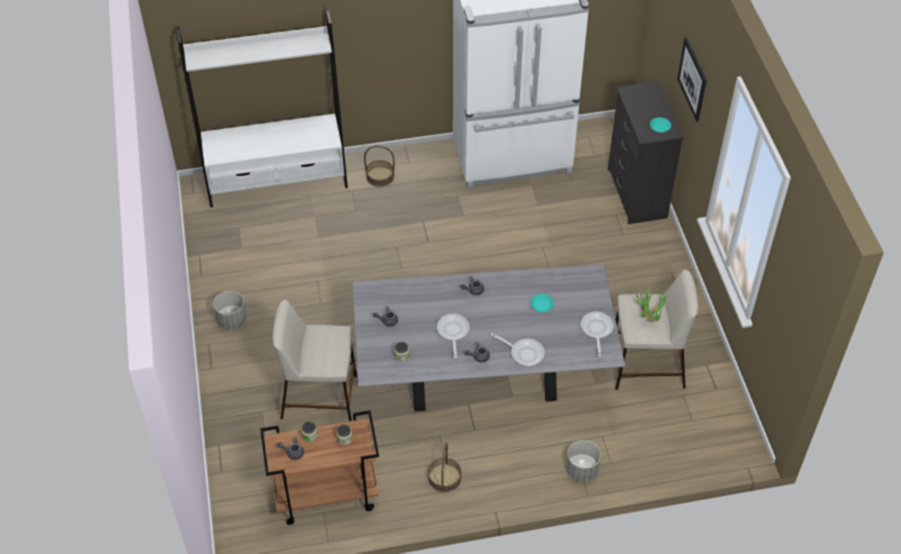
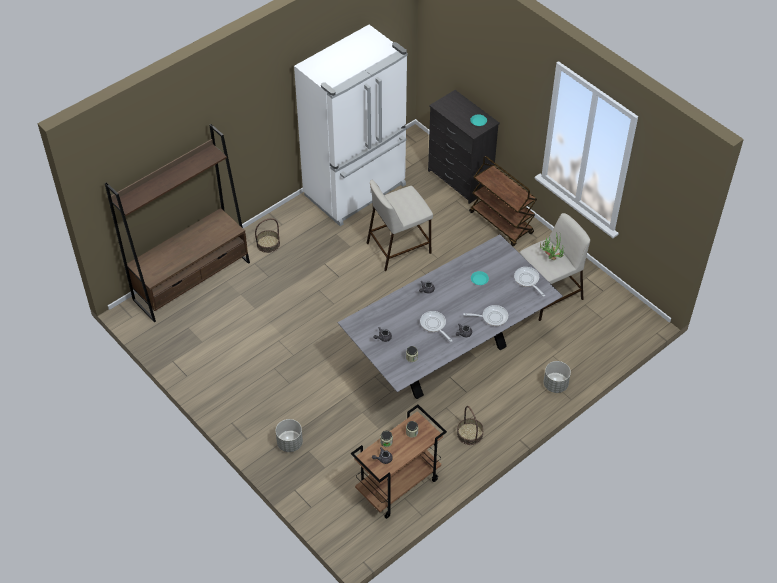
camera: 30 degrees left, 0 degrees up
(231, 320) = (235, 397): grey planter -> grey planter (289, 443)
(277, 182) = (192, 281): white bookcase -> brown bookcase
(320, 396) = (342, 420): beige stool -> beige stool (399, 247)
(650, 260) = (501, 223): none -> brown cart
(692, 79) = (497, 78): picture -> none

